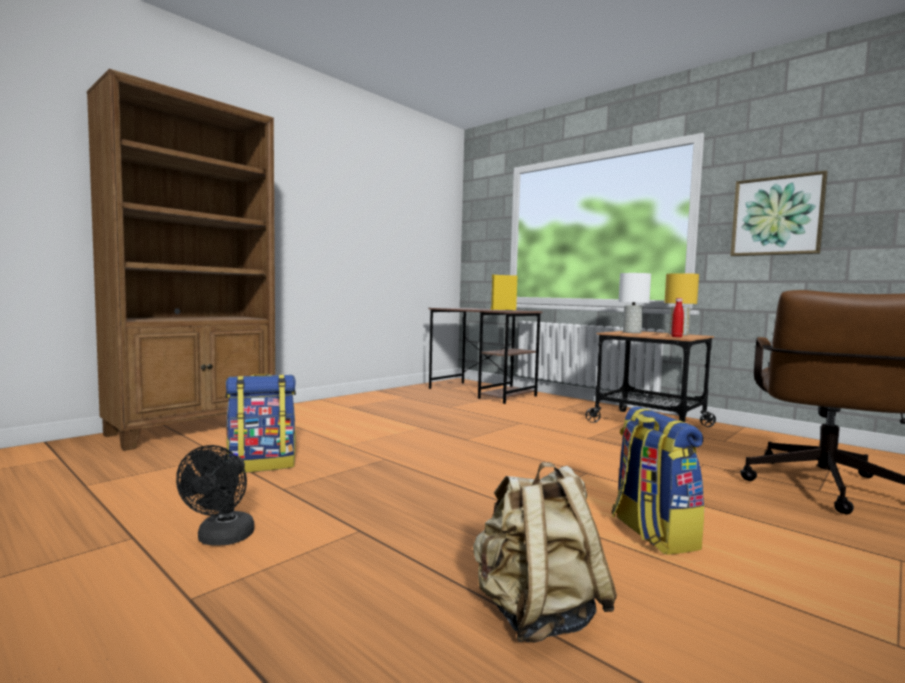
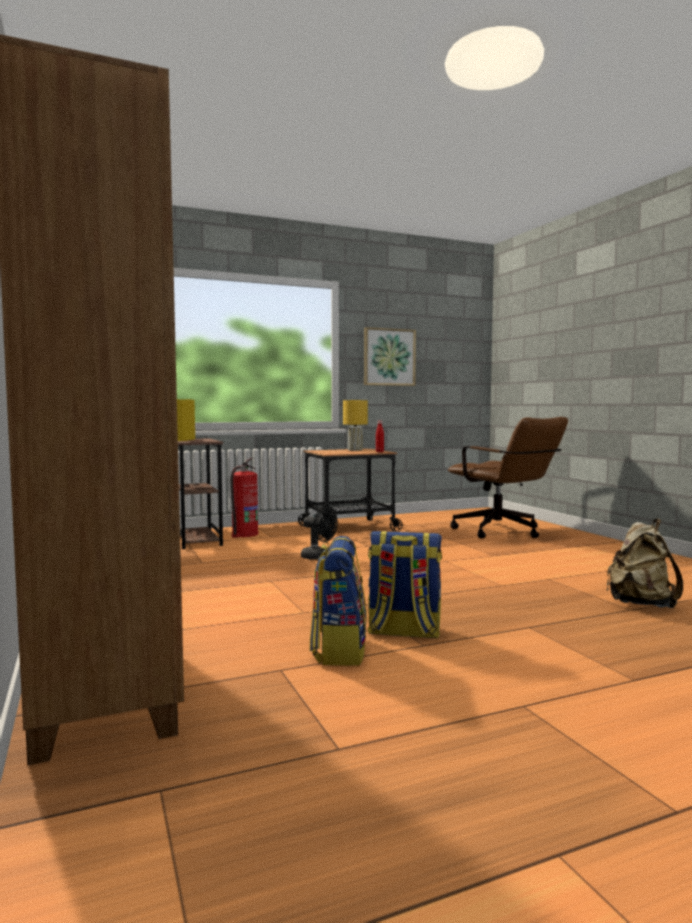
camera: 65 degrees left, 0 degrees up
(222, 539) = (535, 670): black fan -> black fan (319, 557)
(550, 403) = (244, 534): none -> fire extinguisher
(631, 332) = (330, 452): white table lamp -> none
(651, 533) = (550, 569): backpack -> backpack (403, 632)

